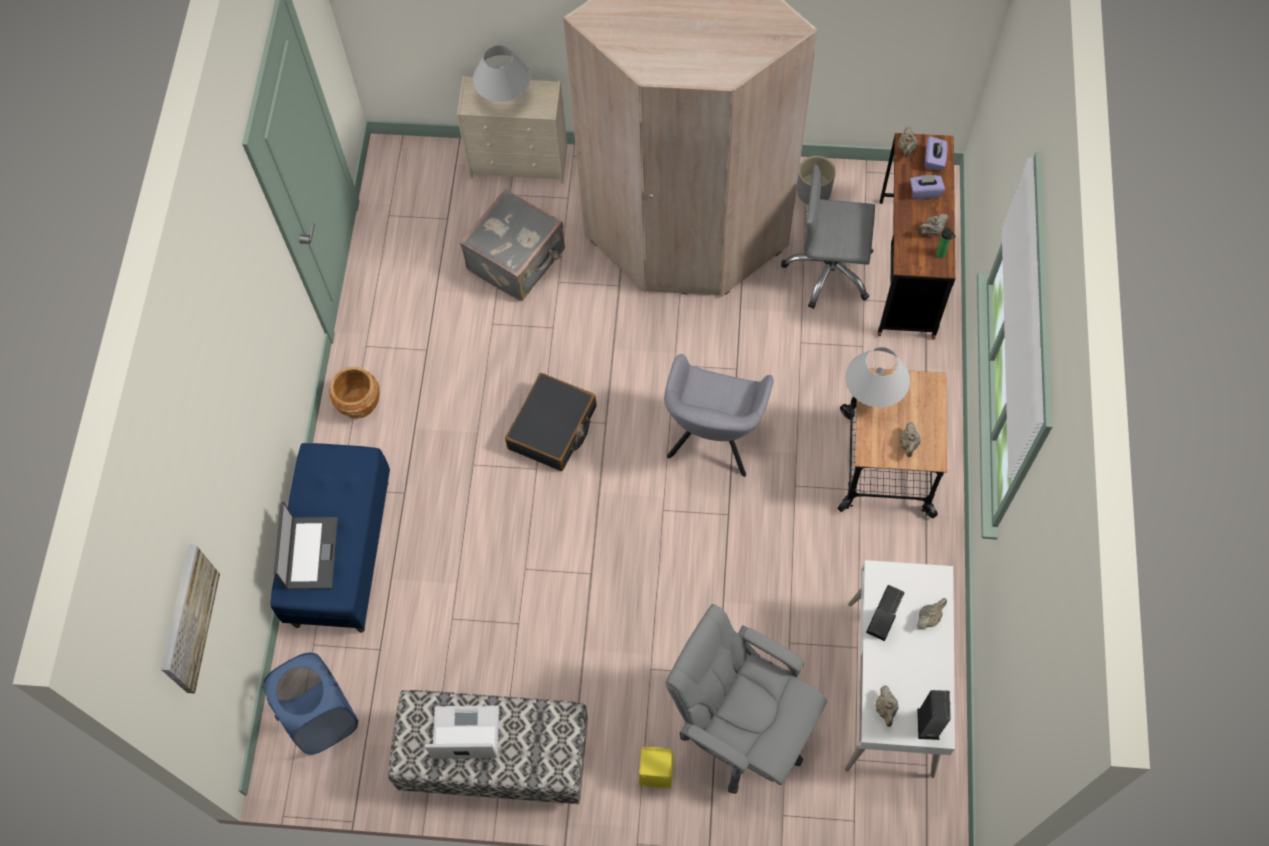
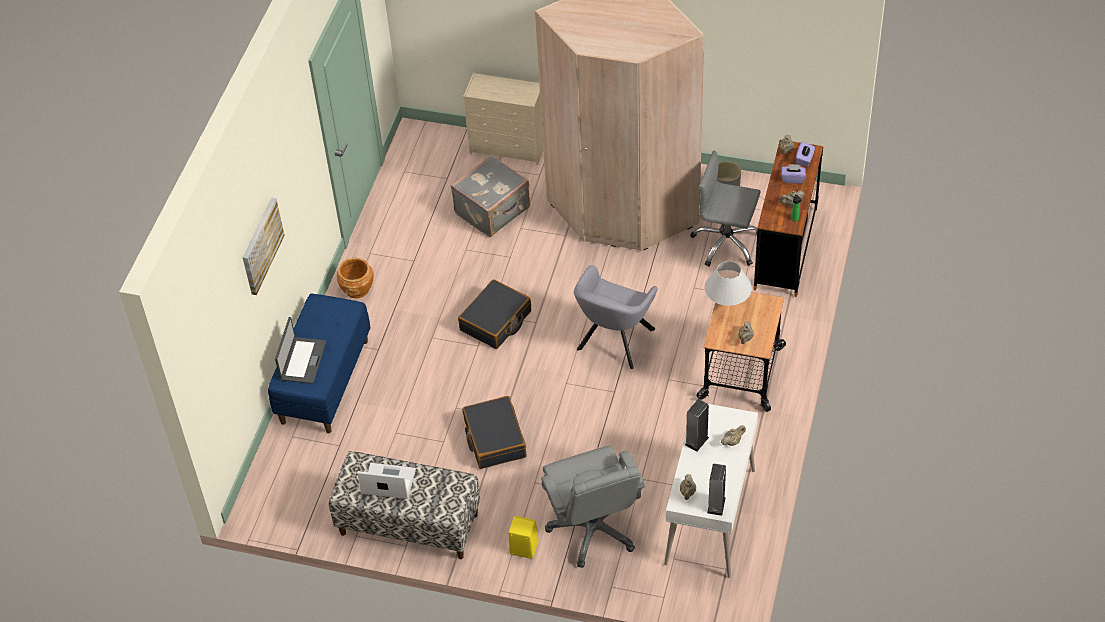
camera: 10 degrees right, 15 degrees down
(187, 619) = (215, 342): picture -> picture (261, 245)
(322, 716) = (289, 481): blue laundry basket -> none
(504, 98) = (500, 89): white table lamp -> none
(585, 610) = (494, 439): none -> black suitcase
(742, 730) = (593, 529): grey office chair -> grey office chair turned 150 degrees counterclockwise

